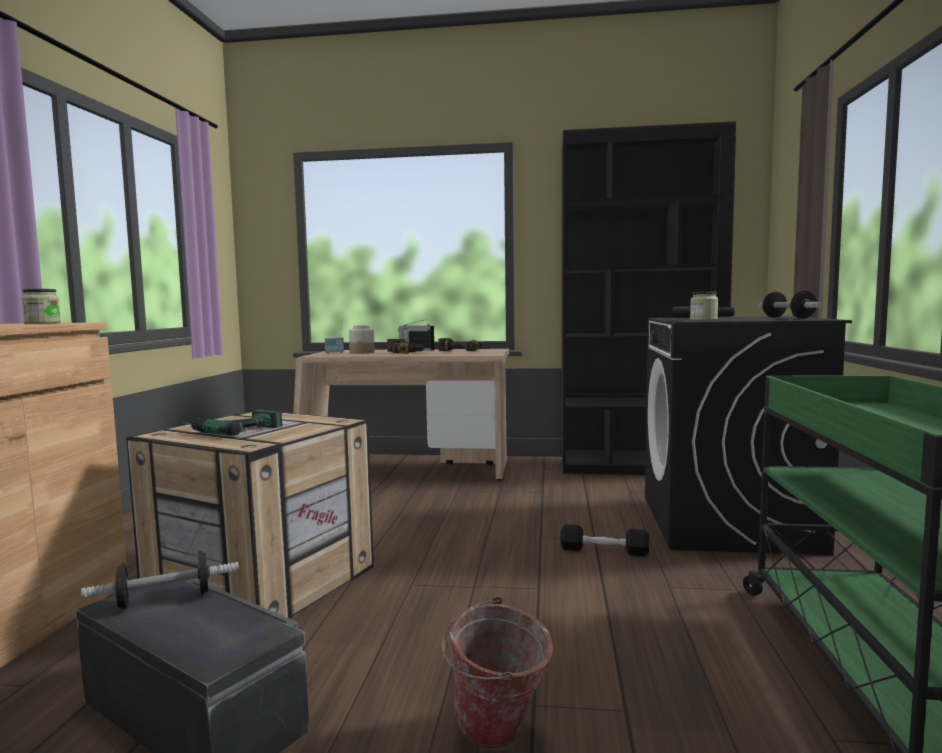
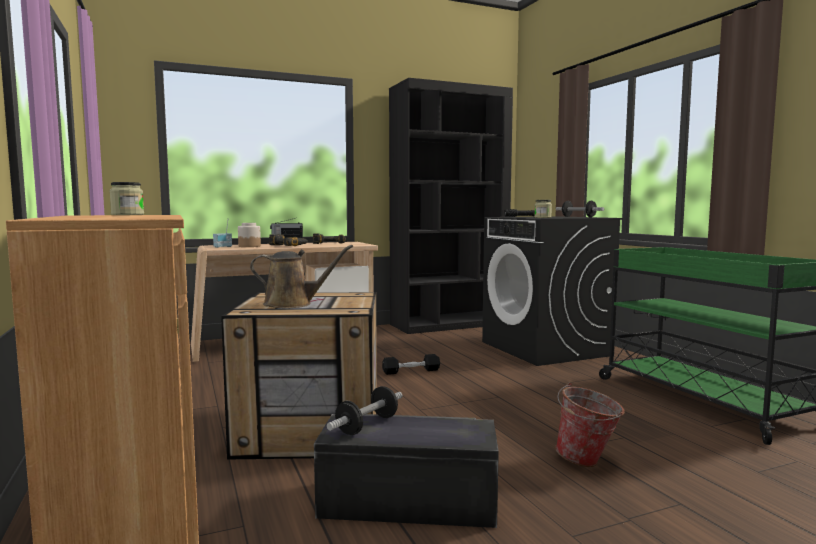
camera: 30 degrees left, 0 degrees up
(230, 429) = (293, 304): power drill -> brown watering can
(604, 550) = (503, 372): black dumbbell -> black dumbbell (411, 371)

